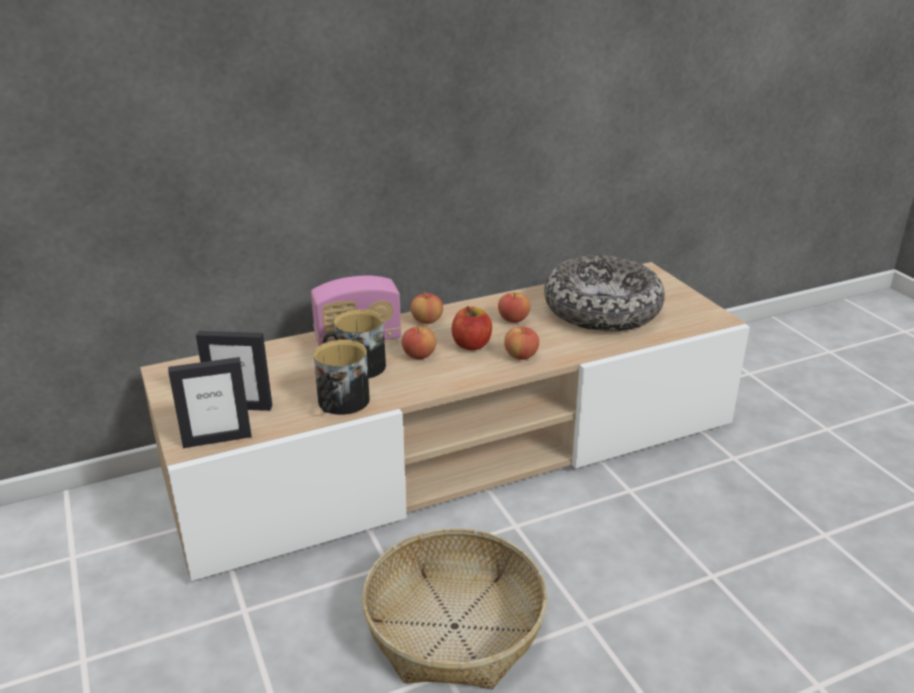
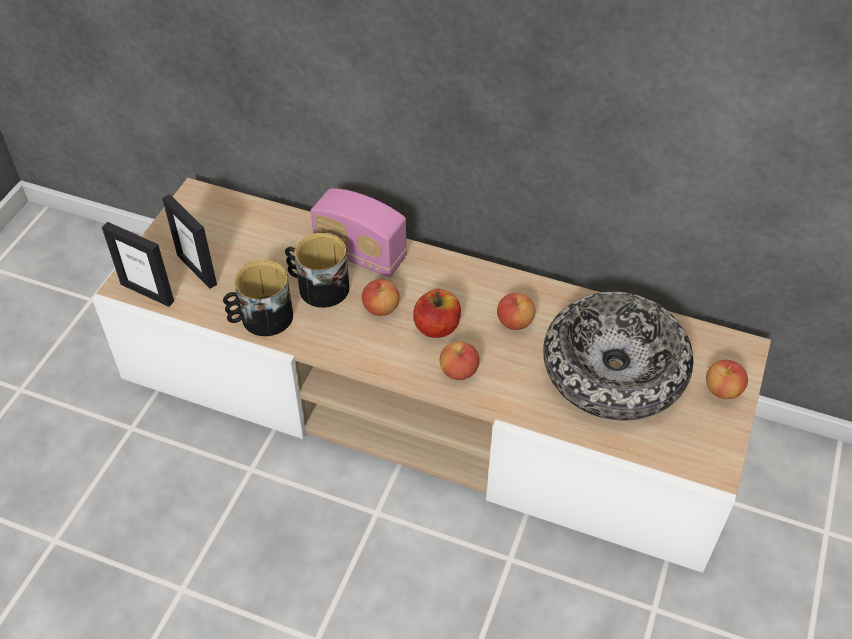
camera: 45 degrees right, 20 degrees up
(427, 320) = (441, 270): apple -> apple (722, 390)
(454, 626) = (229, 558): basket -> none

